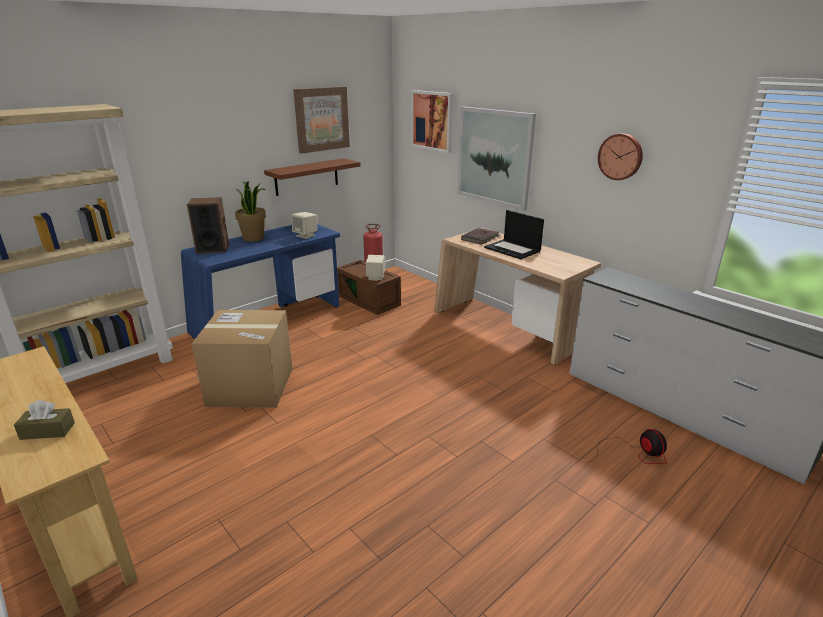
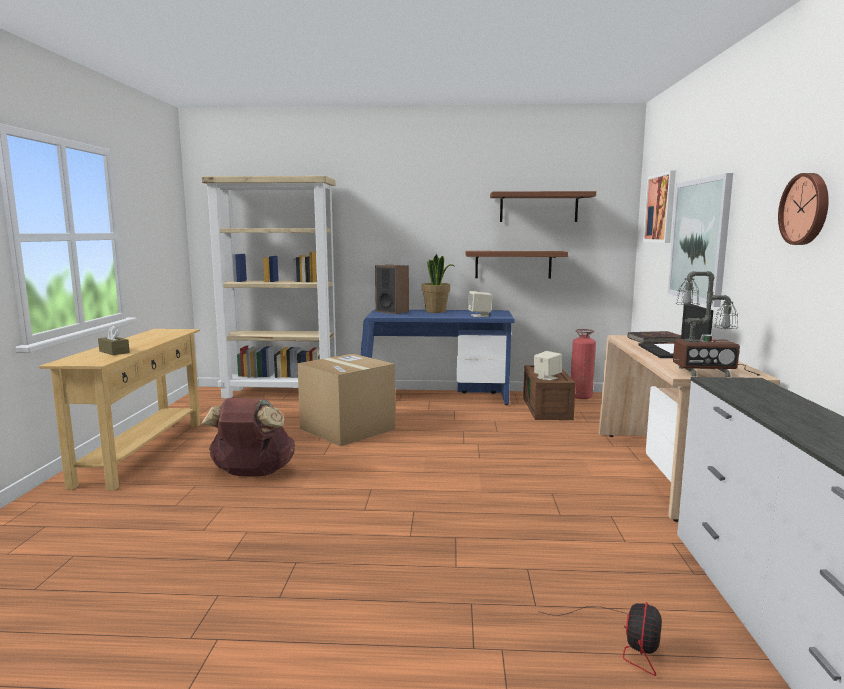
camera: 45 degrees right, 15 degrees down
(250, 476) = (252, 474): none -> brown backpack
(321, 119) = (538, 207): picture -> shelf
(564, 265) = (709, 371): none -> table lamp

